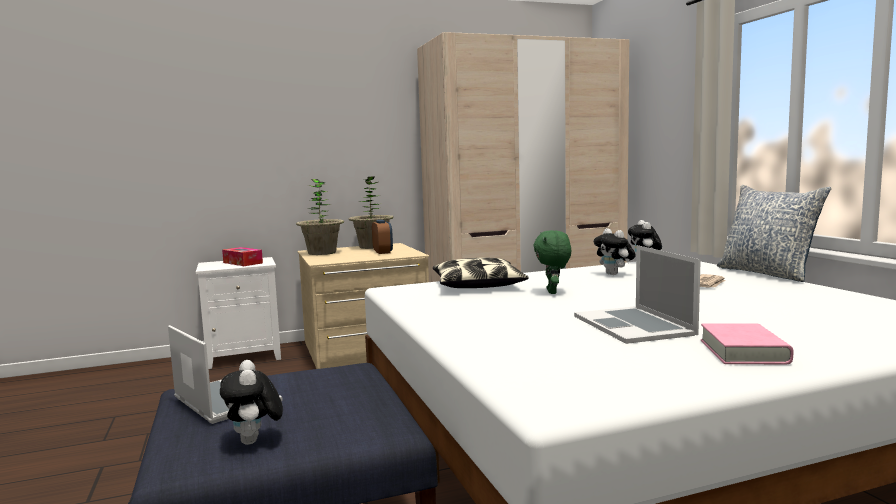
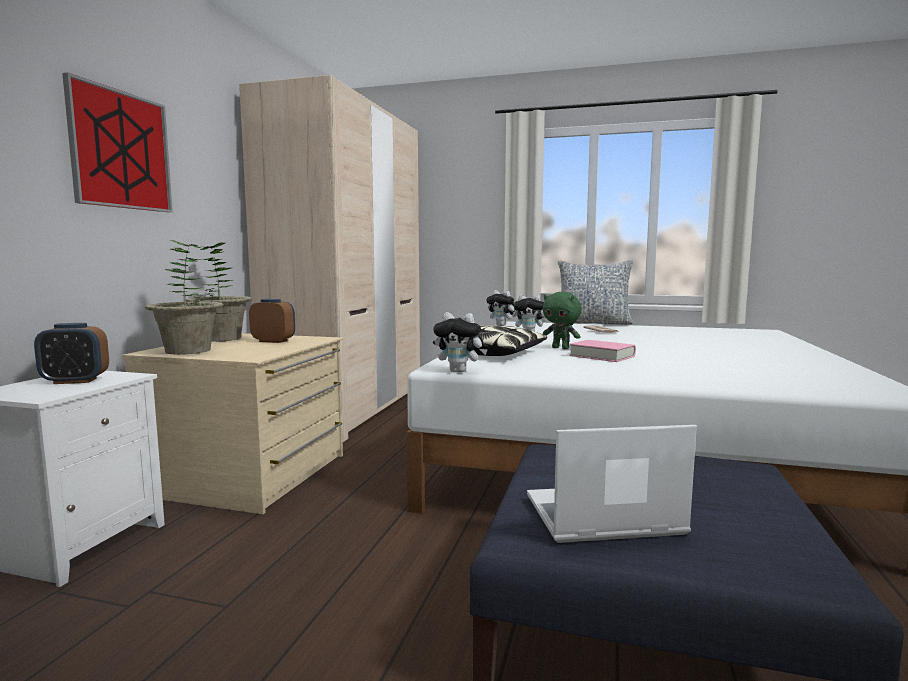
camera: 55 degrees left, 0 degrees up
(242, 263) = (75, 381): tissue box -> alarm clock
(254, 441) = (759, 521): plush toy -> plush toy (460, 371)
(306, 121) = (121, 150): none -> picture
(633, 325) = (695, 354): laptop -> none
(743, 351) = (783, 354): pink book -> pink book (602, 356)

